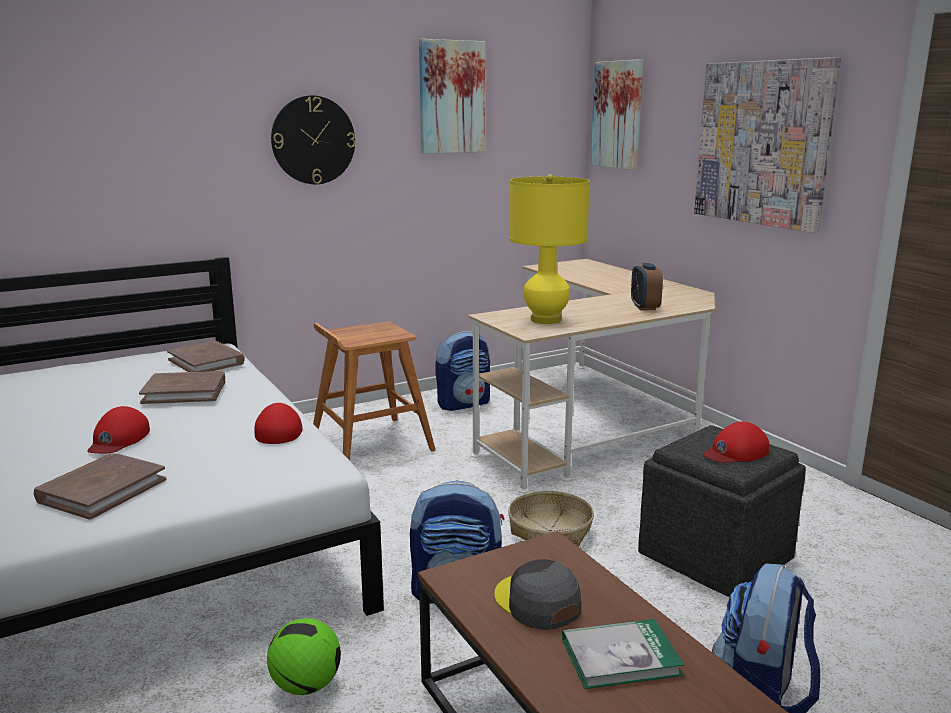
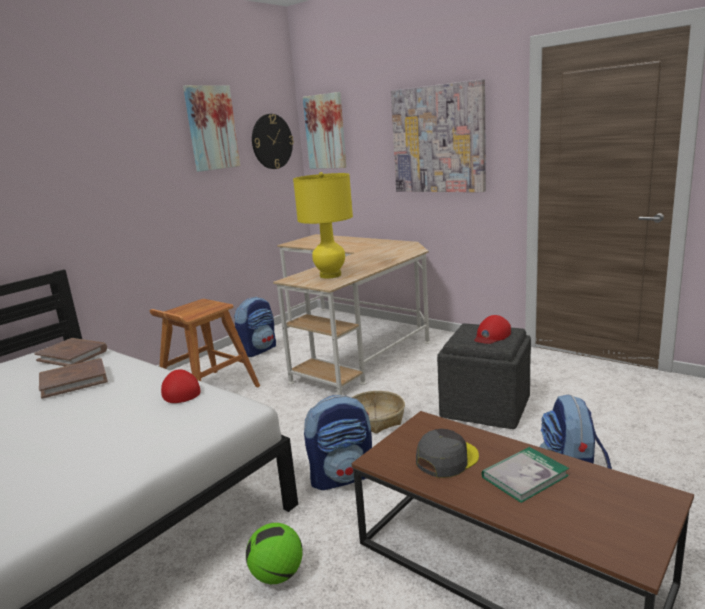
camera: 20 degrees left, 0 degrees up
(102, 490) = (65, 472): brown book -> none
(118, 439) = (45, 430): red cap -> none
(313, 140) = (116, 168): wall clock -> wall clock (272, 141)
(537, 602) = (446, 459): grey cap -> grey cap turned 105 degrees clockwise
(644, 307) = (385, 257): alarm clock -> none

